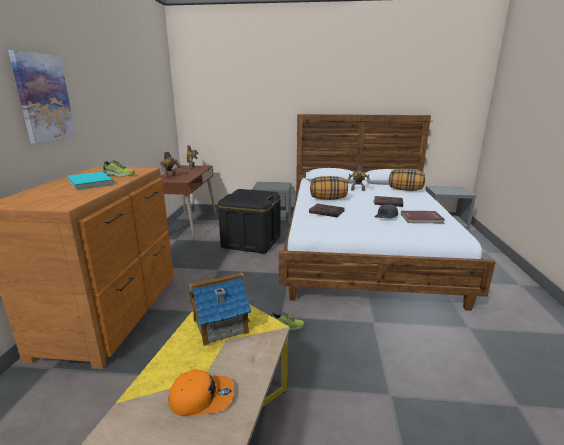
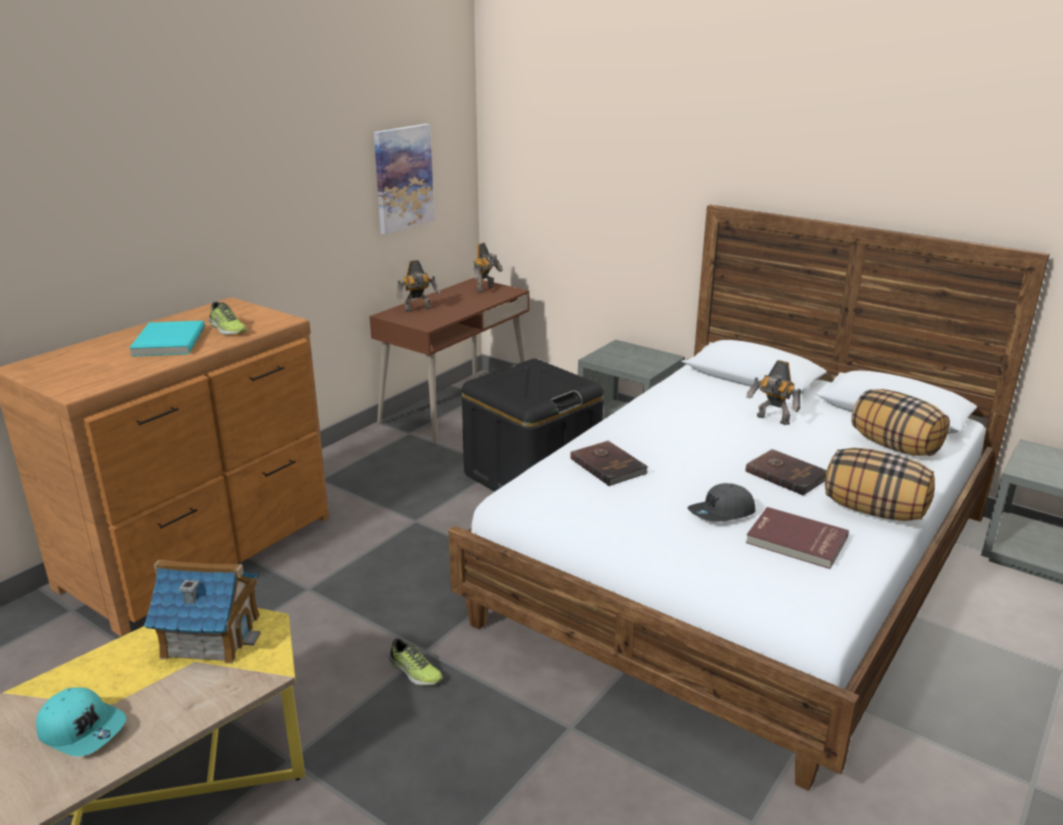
camera: 30 degrees right, 5 degrees up
(43, 97) = (134, 194): picture -> picture (403, 178)
(202, 397) = (83, 729): orange cap -> turquoise cap
(328, 199) = (667, 430): pillow -> pillow (874, 510)

